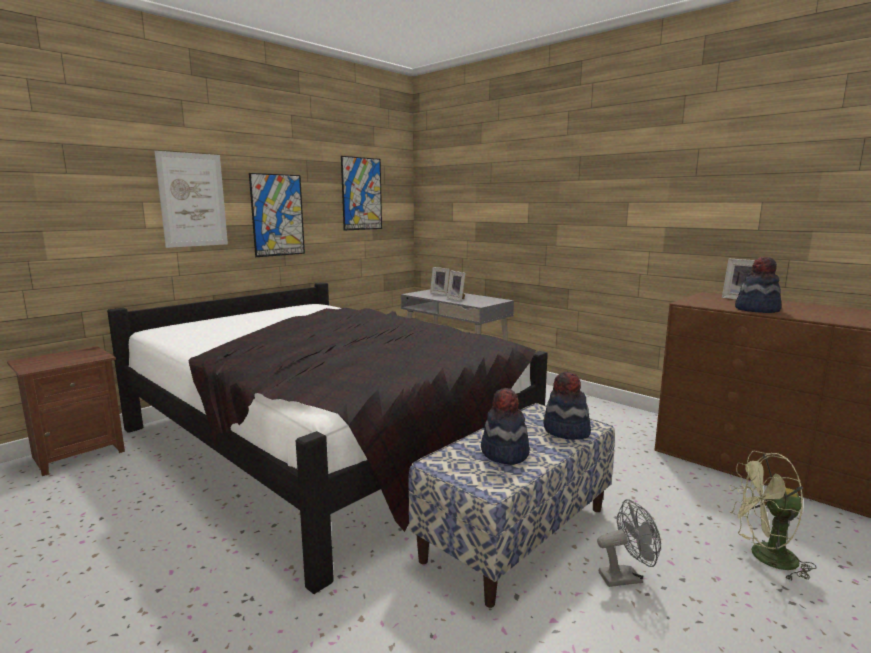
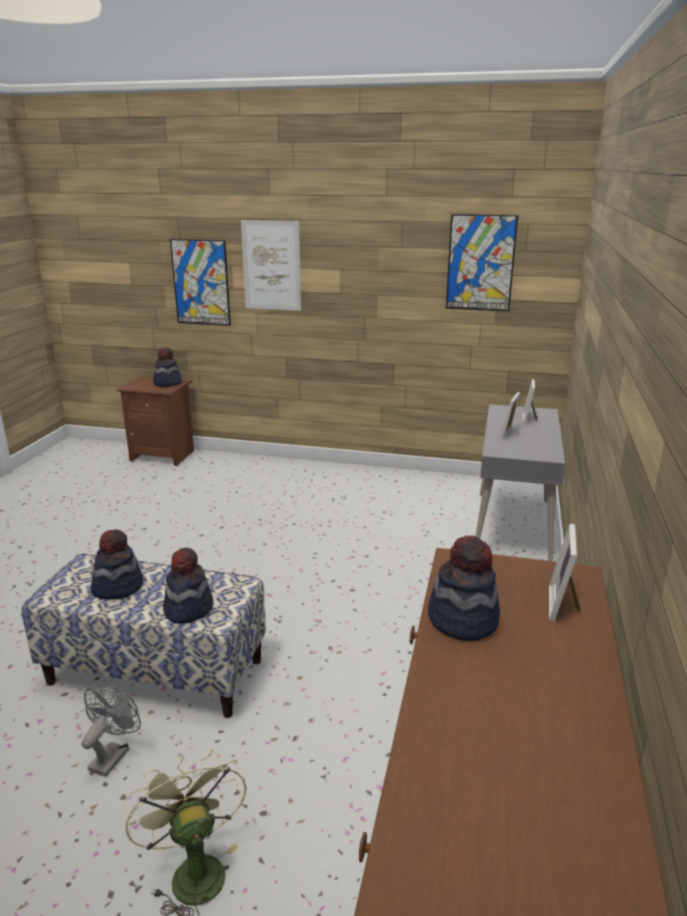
camera: 60 degrees right, 10 degrees up
(75, 354) = (167, 383): none -> hat
(277, 215) = (358, 284): picture -> picture (201, 282)
(326, 441) = (255, 526): black bed -> none
(626, 577) = (113, 755): grey fan -> grey fan turned 120 degrees counterclockwise

